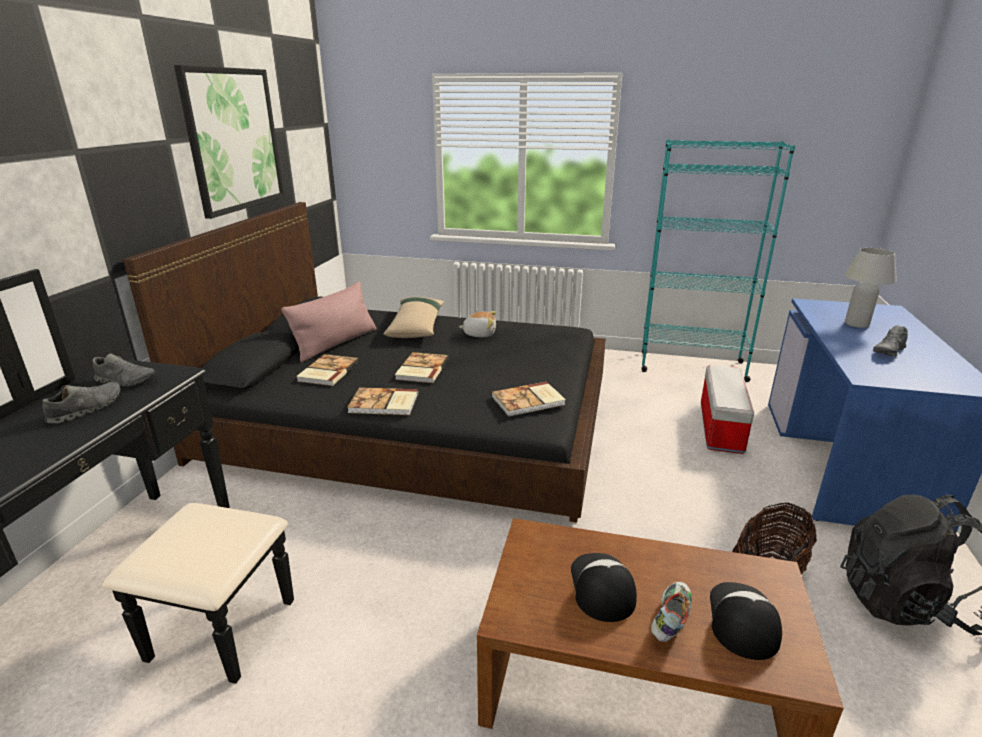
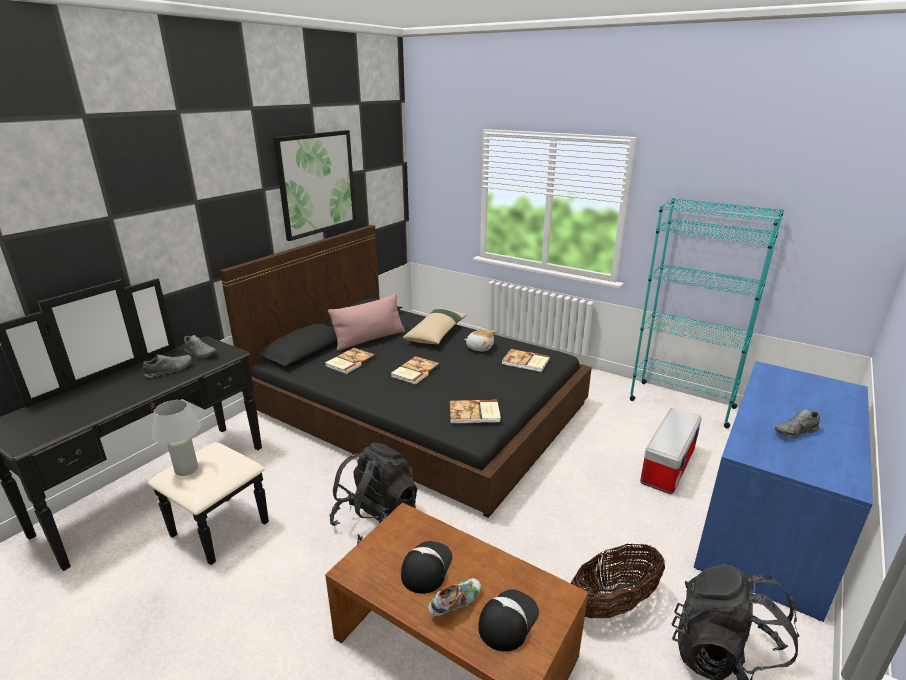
camera: 20 degrees right, 0 degrees up
(384, 404) = (371, 395): book -> book (525, 362)
(443, 559) = (376, 519): none -> black backpack
(856, 324) = (793, 398): white table lamp -> white table lamp (186, 469)

